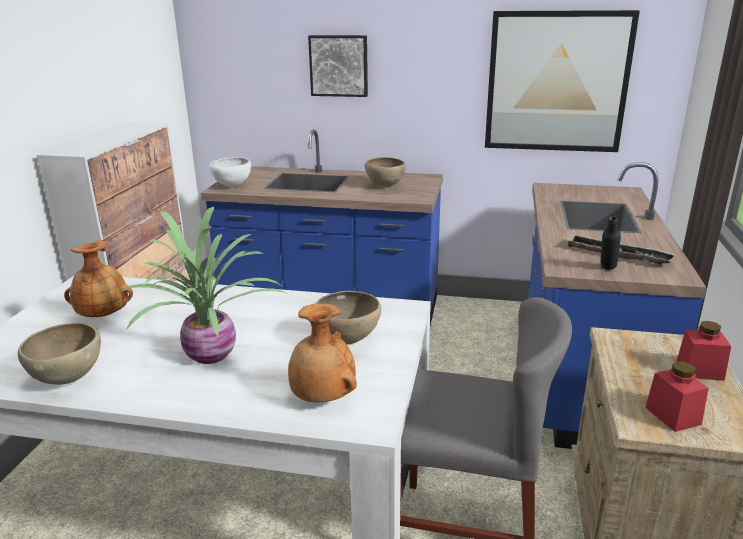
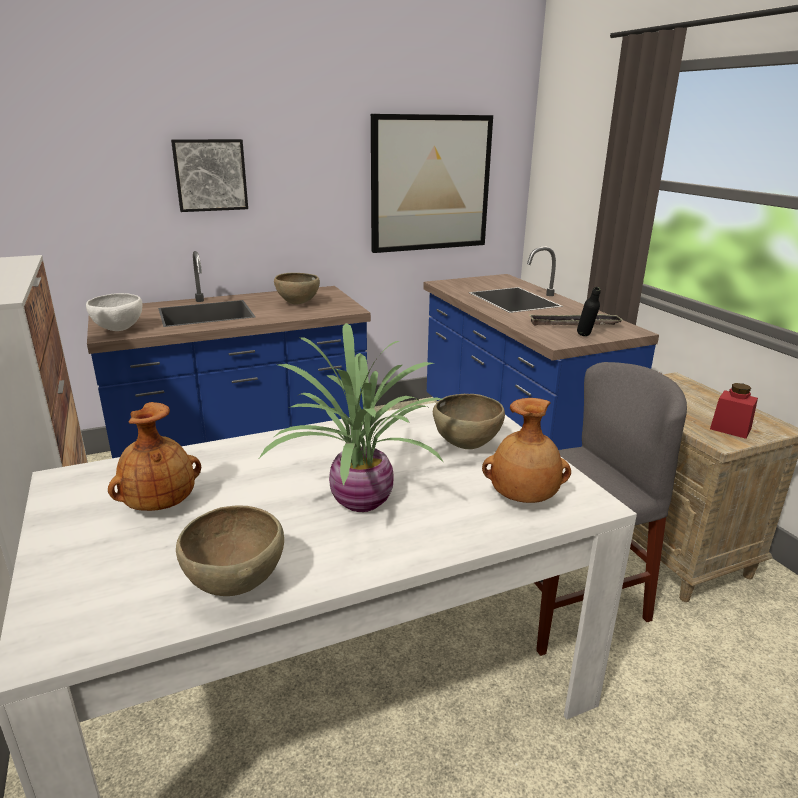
camera: 35 degrees left, 0 degrees up
(699, 370) = (701, 395): red jar -> none

